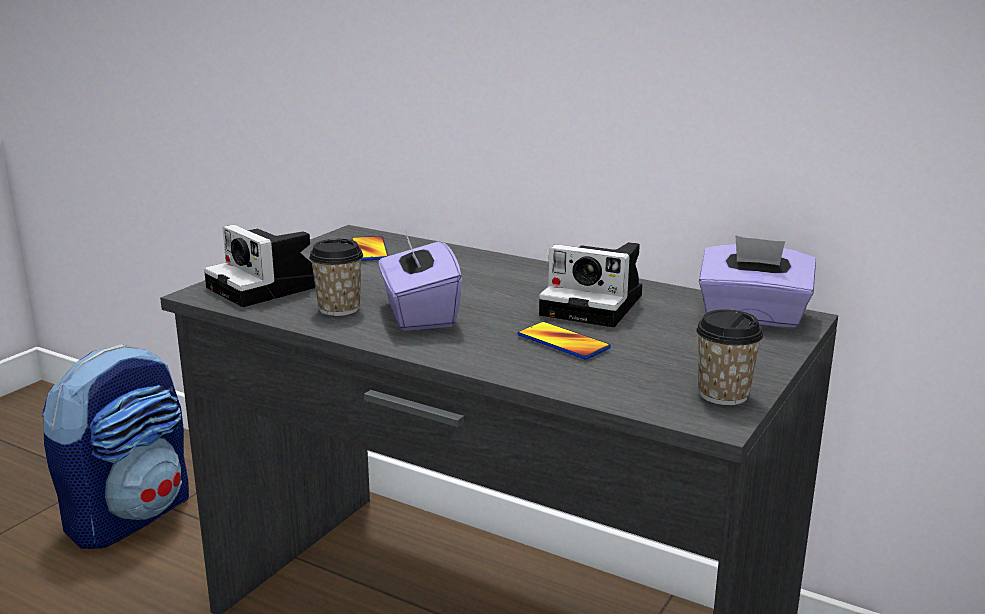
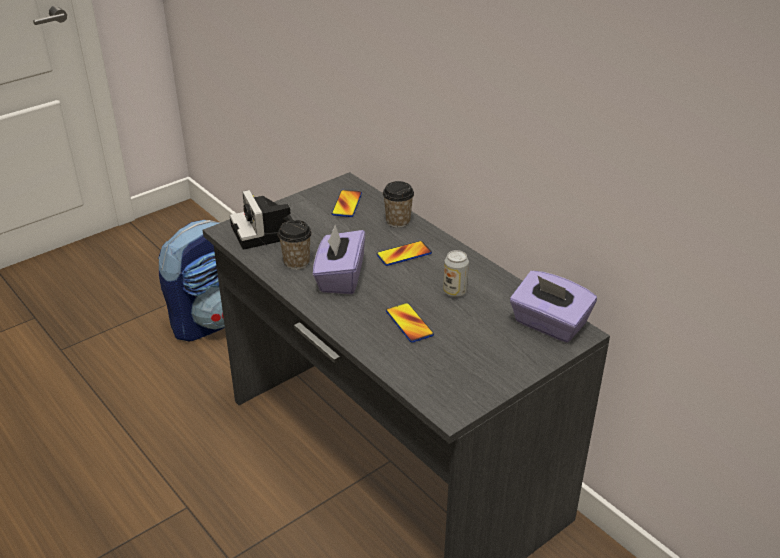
camera: 20 degrees right, 15 degrees up
(492, 282) = (404, 254): none -> phone
(596, 305) = (455, 292): camera -> can
(723, 394) = (471, 392): cup -> cup (398, 221)

